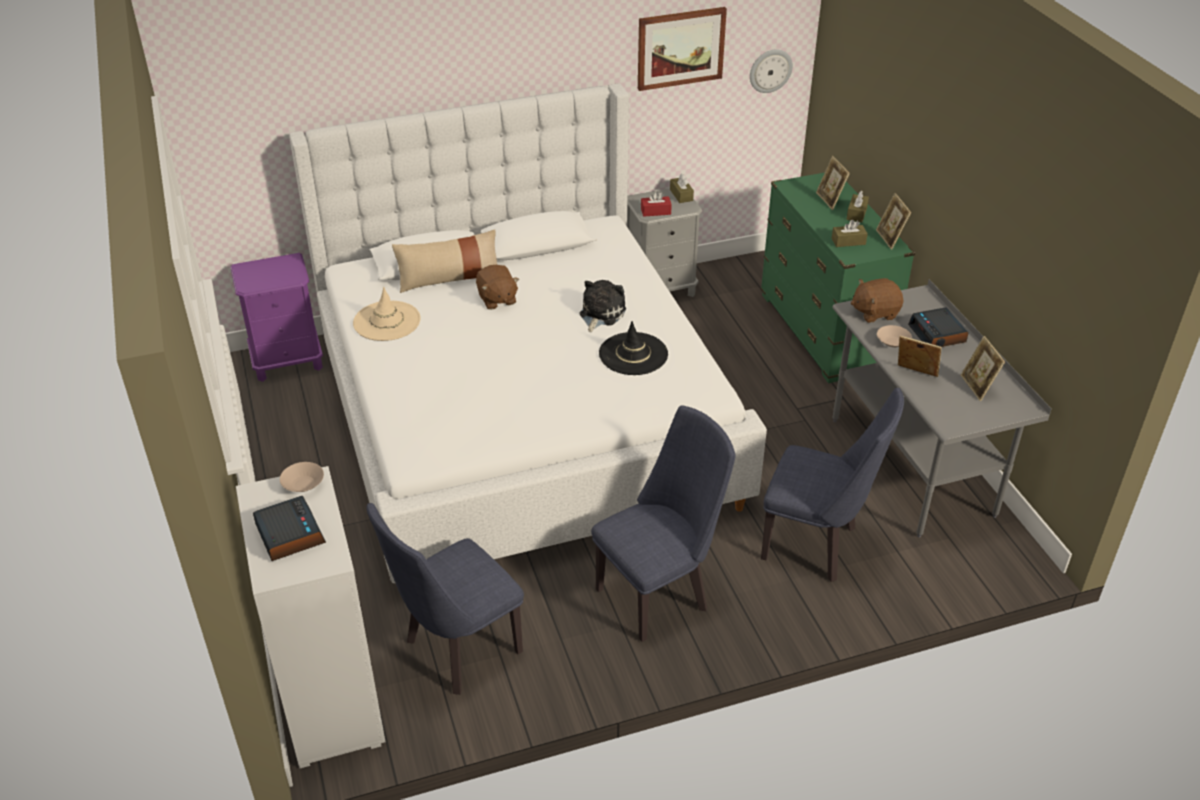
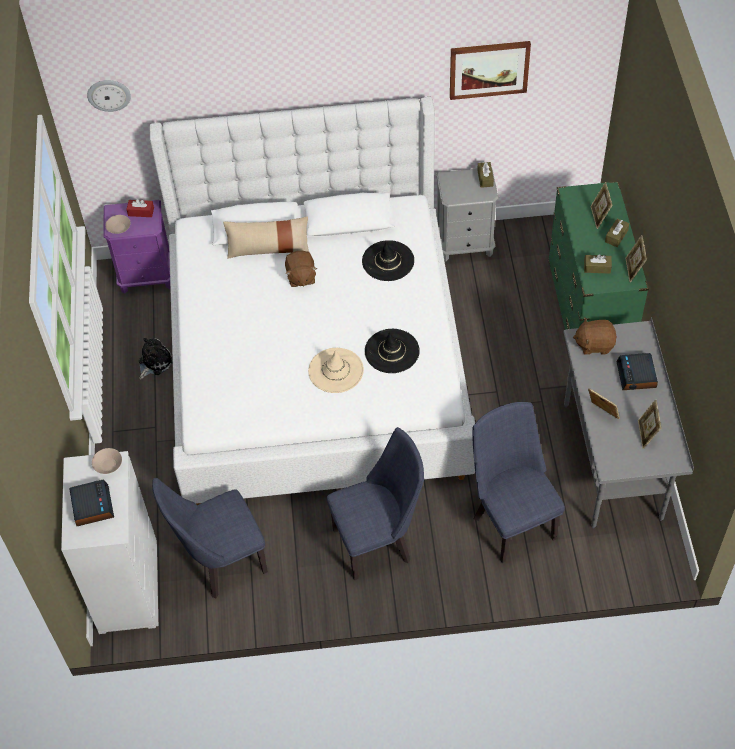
camera: 15 degrees right, 15 degrees up
(386, 321) = (211, 287): beige hat -> beige hat (335, 370)
(598, 273) = (388, 261): none -> black hat
(600, 314) = (378, 305): plush toy -> plush toy (154, 362)
(655, 211) = (457, 195): red tissue box -> red tissue box (141, 212)
(770, 70) = (573, 86): wall clock -> wall clock (109, 94)
(817, 546) = (511, 521): blue chair -> blue chair turned 150 degrees counterclockwise
(892, 342) = (596, 378): beige bowl -> beige bowl (119, 228)

